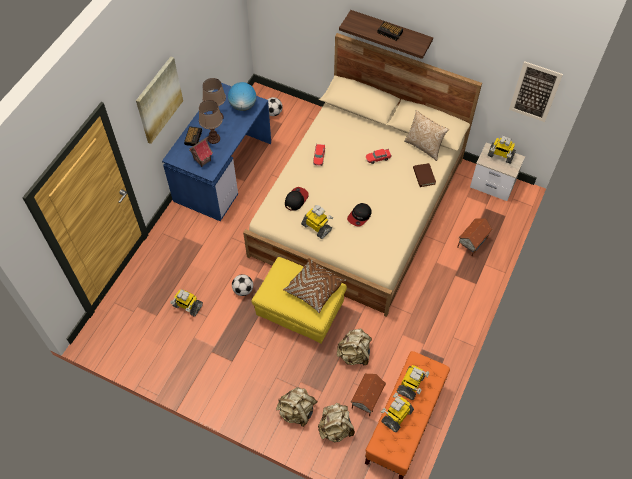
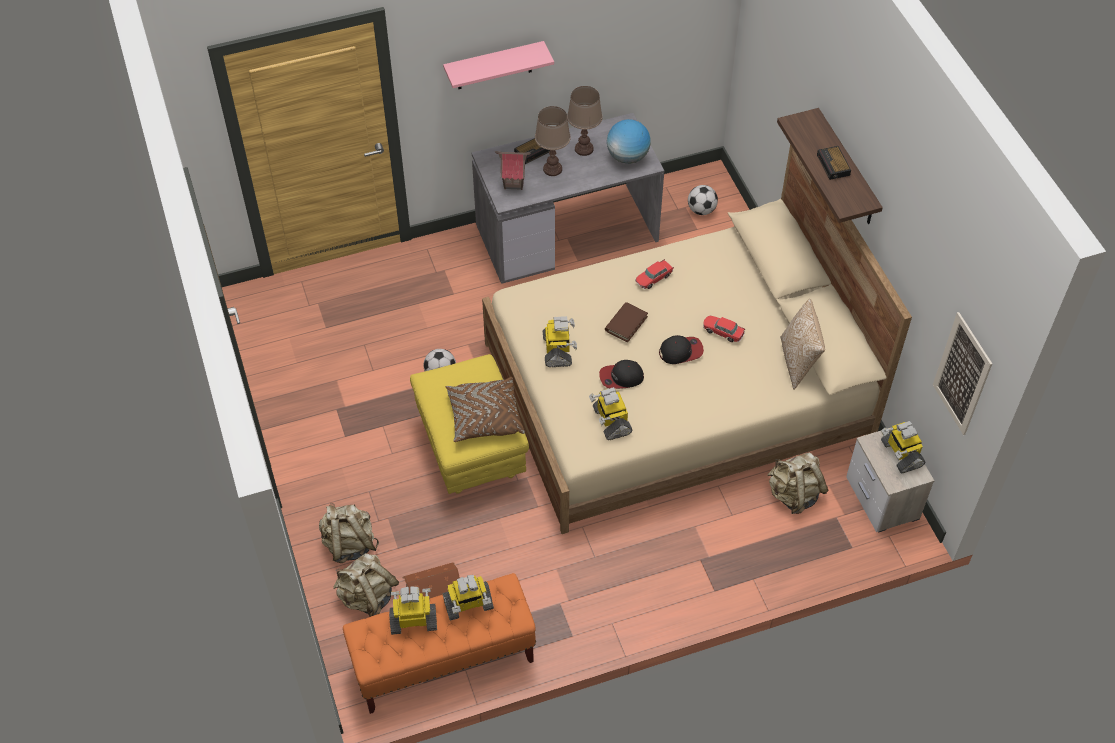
camera: 45 degrees right, 5 degrees down
(159, 100) = (494, 66): picture -> pink shelf
(187, 306) = (366, 343): toy robot -> toy robot (611, 421)
(223, 170) = (567, 232): blue desk -> grey desk
(296, 199) = (569, 302): cap -> cap (681, 351)
(354, 354) = (478, 541): beige backpack -> beige backpack (794, 495)
(424, 176) = (755, 394): brown book -> brown book (626, 323)
(472, 242) = (768, 541): toy house -> none

